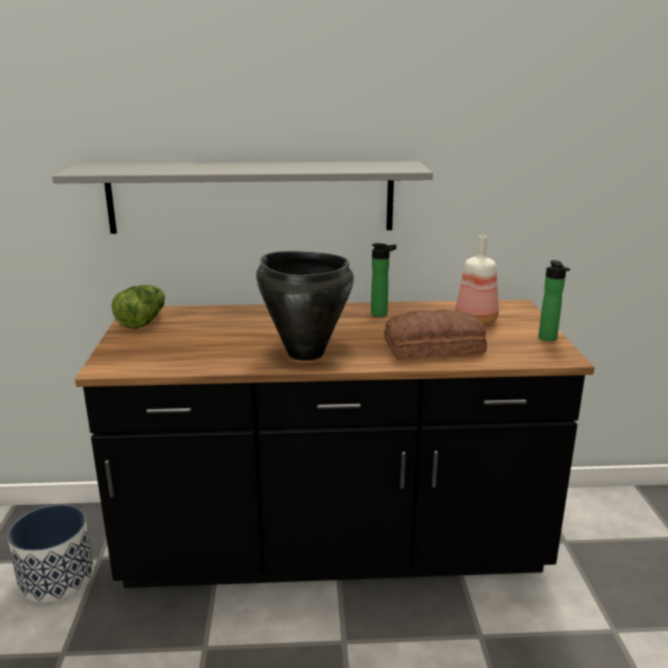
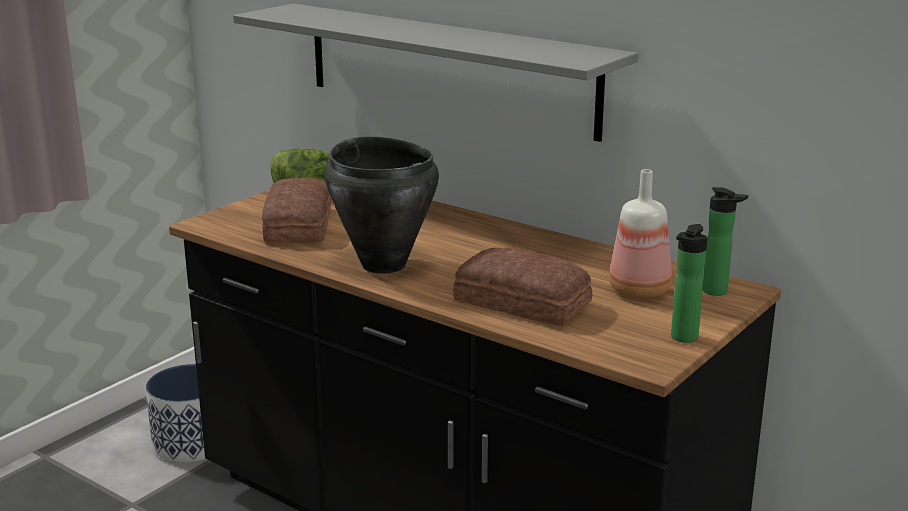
camera: 40 degrees right, 0 degrees up
(188, 345) = (300, 224): none -> bread
(382, 314) = (547, 250): bottle -> bottle (718, 292)

